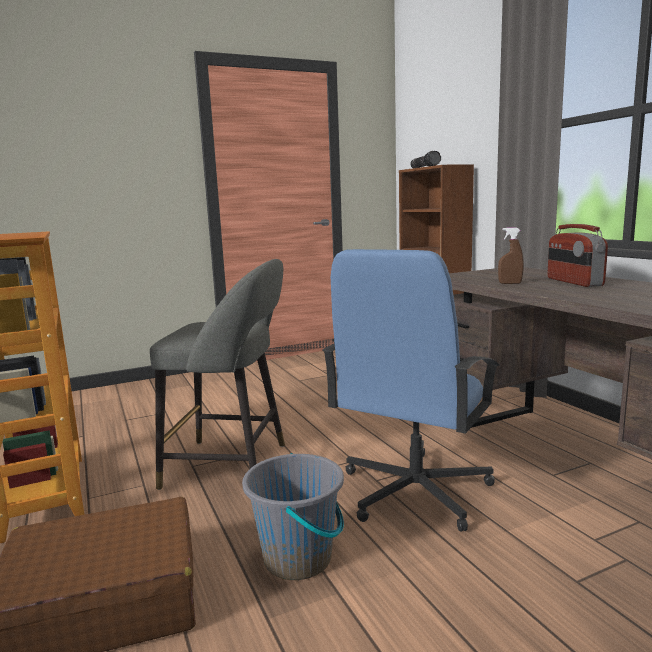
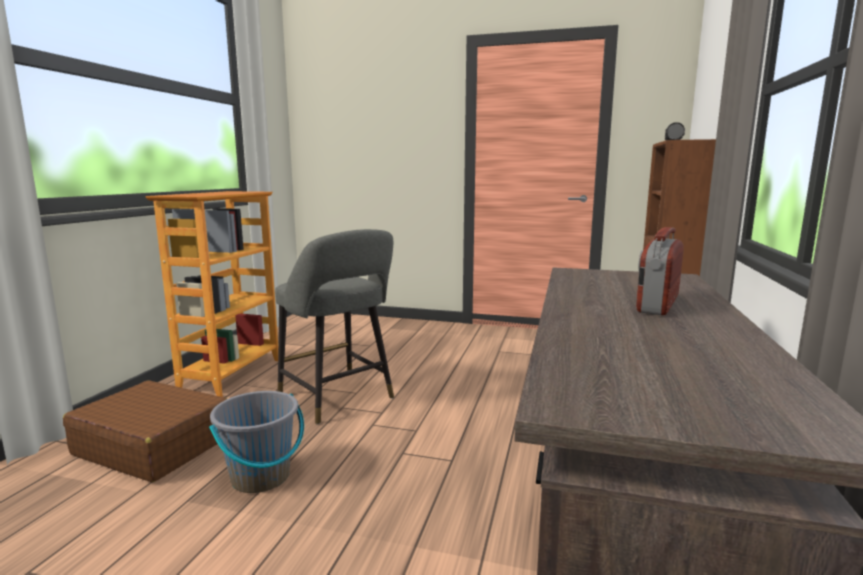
camera: 40 degrees right, 0 degrees up
(413, 491) = (410, 475): blue office chair -> none
(510, 283) = (583, 290): brown spray bottle -> none

